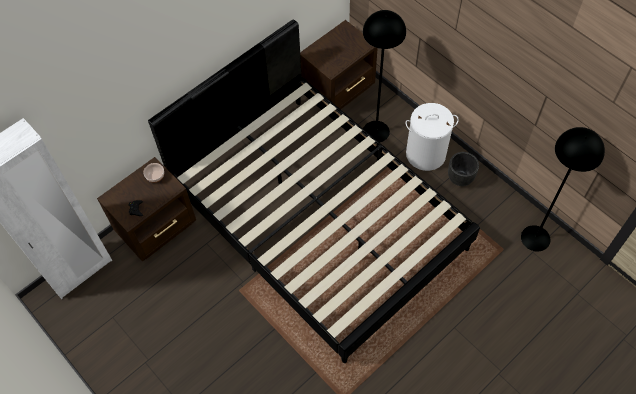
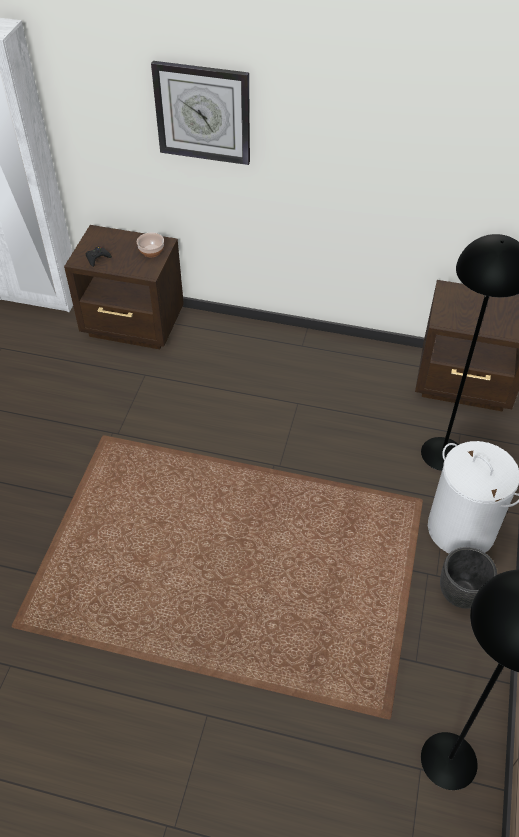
camera: 55 degrees right, 10 degrees down
(151, 75) = (203, 113): none -> wall clock
(318, 218) = (260, 461): black bed -> none

